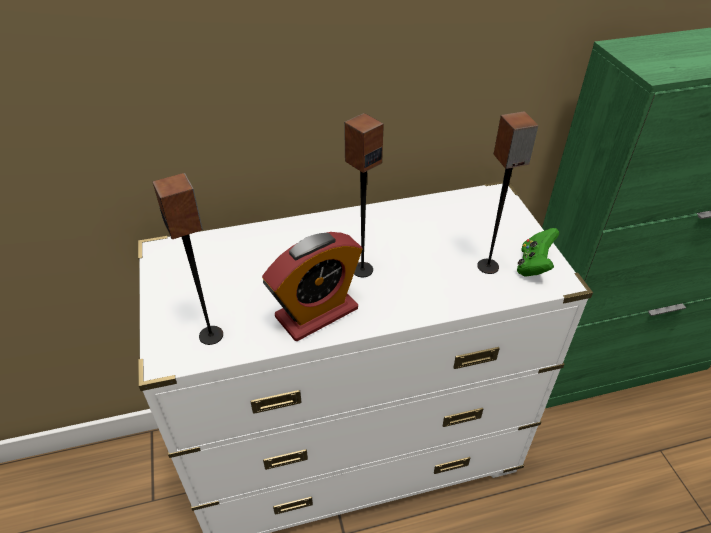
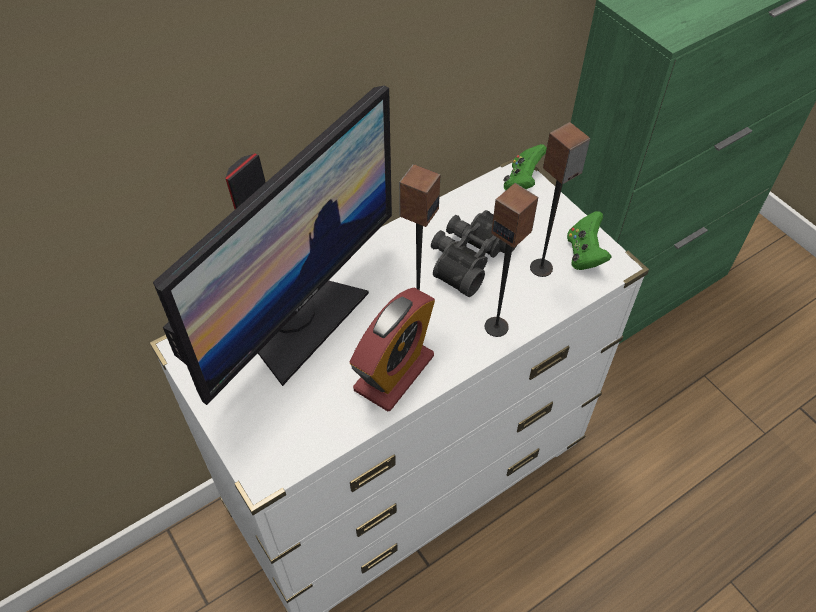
camera: 20 degrees left, 10 degrees up
(211, 335) = (297, 432): speaker -> speaker (496, 326)
(260, 254) = (300, 321): none -> monitor
(425, 243) = (468, 257): none -> black binoculars
(499, 199) = (522, 181): none -> green game controller

